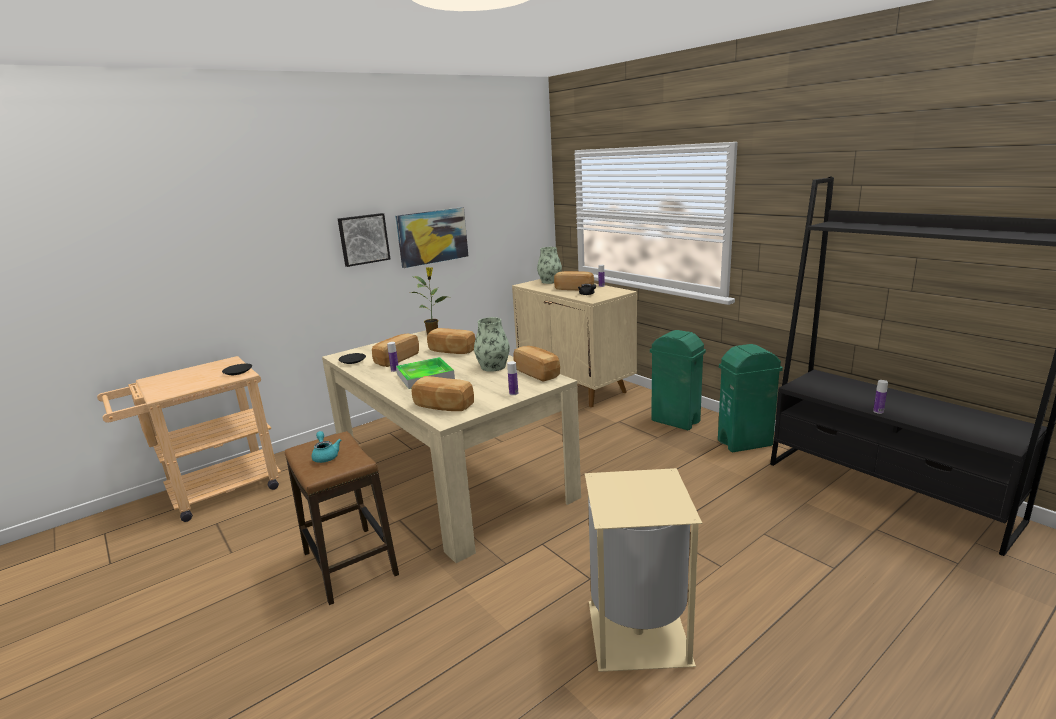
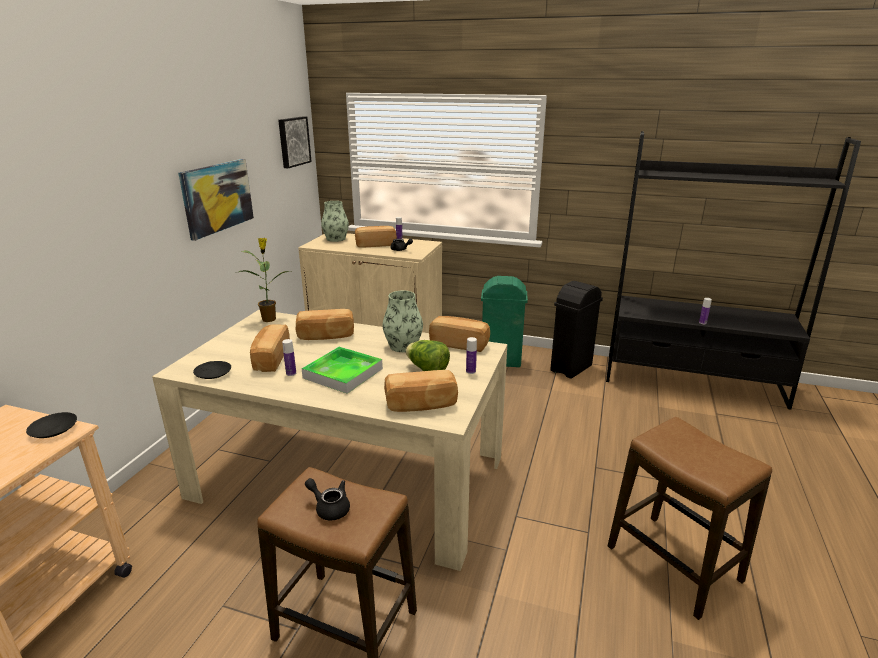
camera: 35 degrees left, 5 degrees up
(325, 456) = (329, 507): turquoise teapot -> black teapot
(363, 239) = (147, 207): picture -> picture (293, 141)
(484, 385) = (427, 369): none -> lettuce
(640, 634) = (674, 564): beige trash can -> stool
(745, 443) = (571, 368): green trash can -> black trash can

